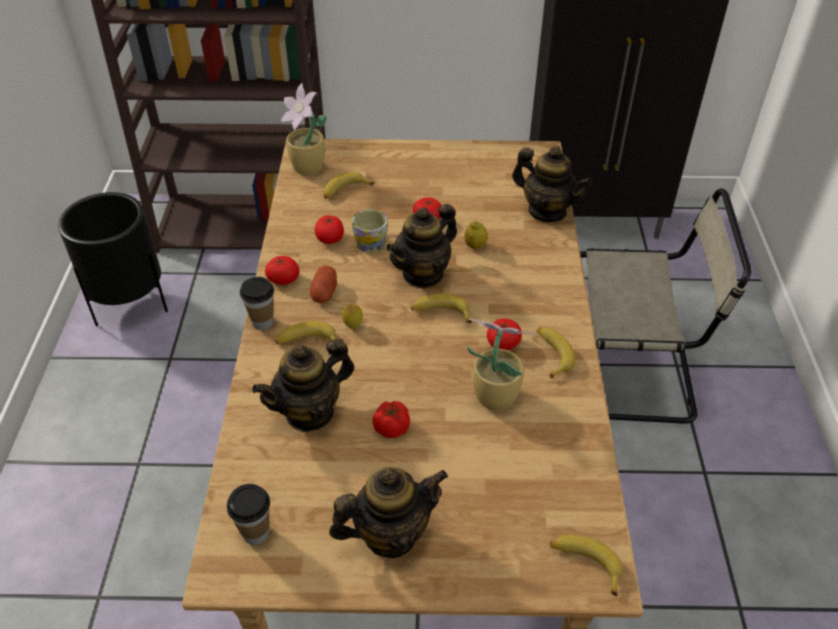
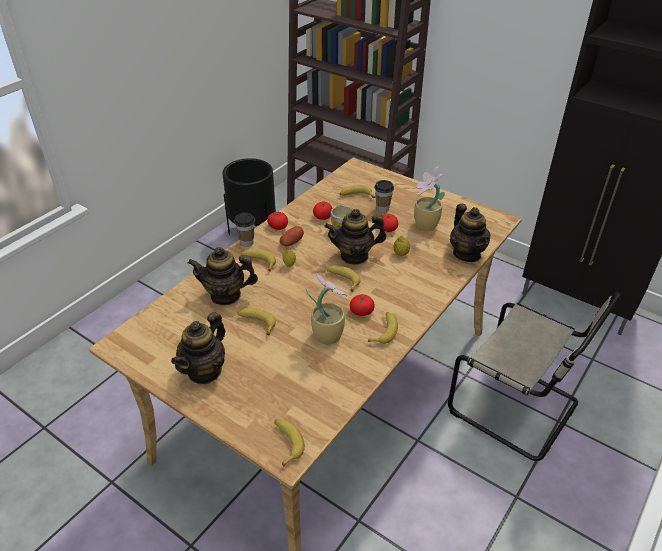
camera: 35 degrees right, 5 degrees down
(256, 533) = (147, 335): cup -> cup (382, 209)
(308, 168) = (348, 177): potted plant -> potted plant (426, 225)
(390, 534) = (205, 371): teapot -> teapot turned 105 degrees clockwise
(391, 428) = (256, 323): tomato -> banana

